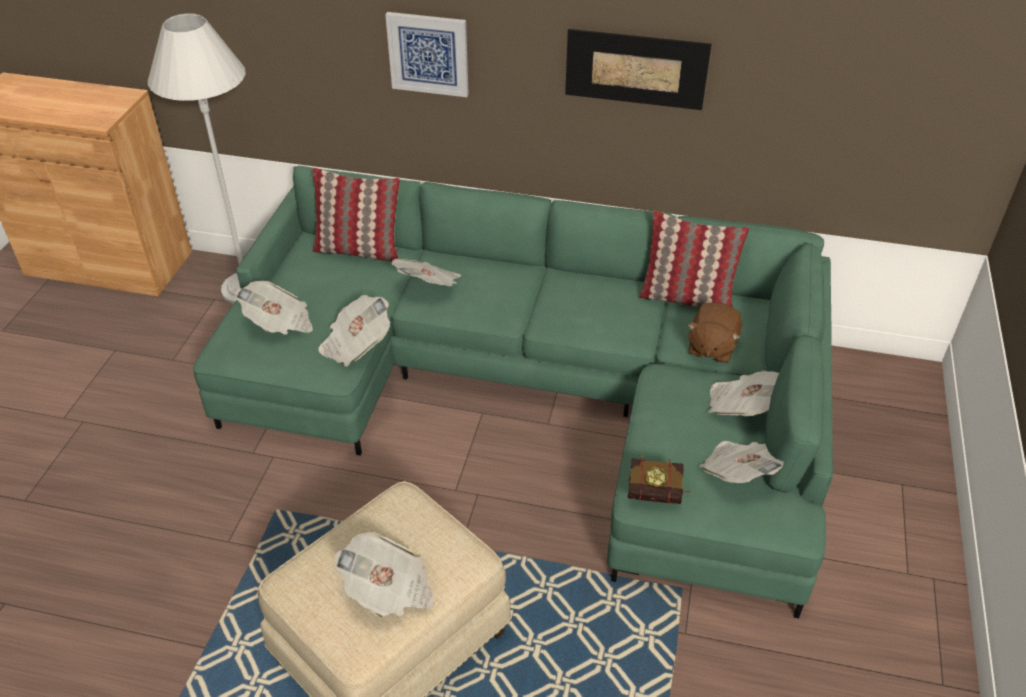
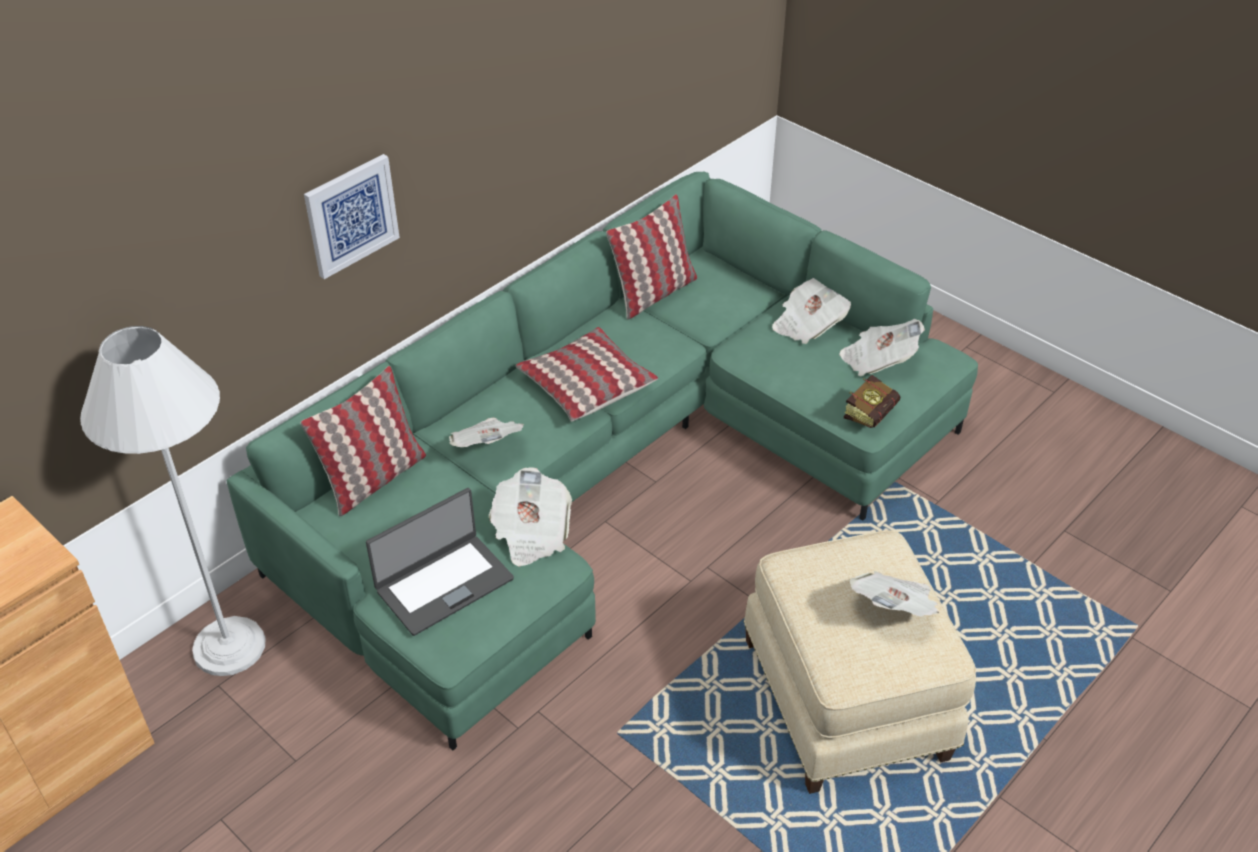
camera: 60 degrees left, 0 degrees up
(279, 323) = (443, 583): newspaper -> laptop
(540, 307) = (586, 385): none -> pillow
(636, 69) = (534, 111): picture -> none
(711, 347) = (726, 308): brown plush toy -> none

